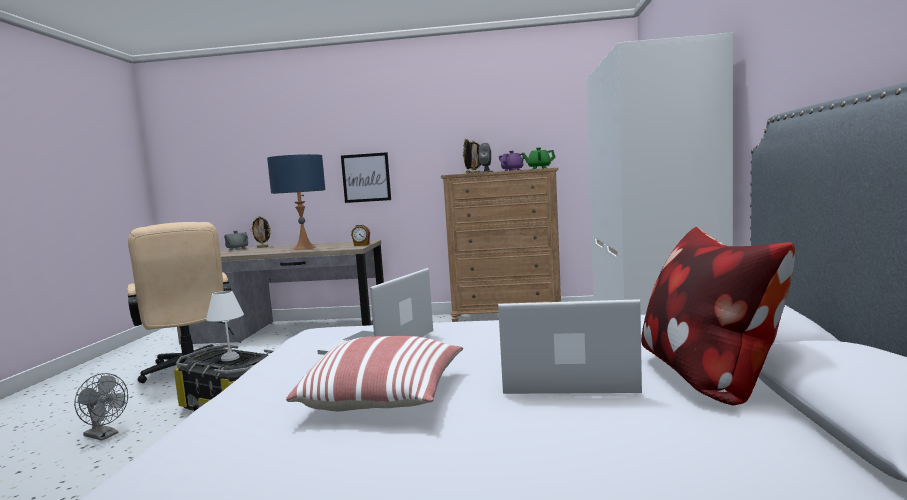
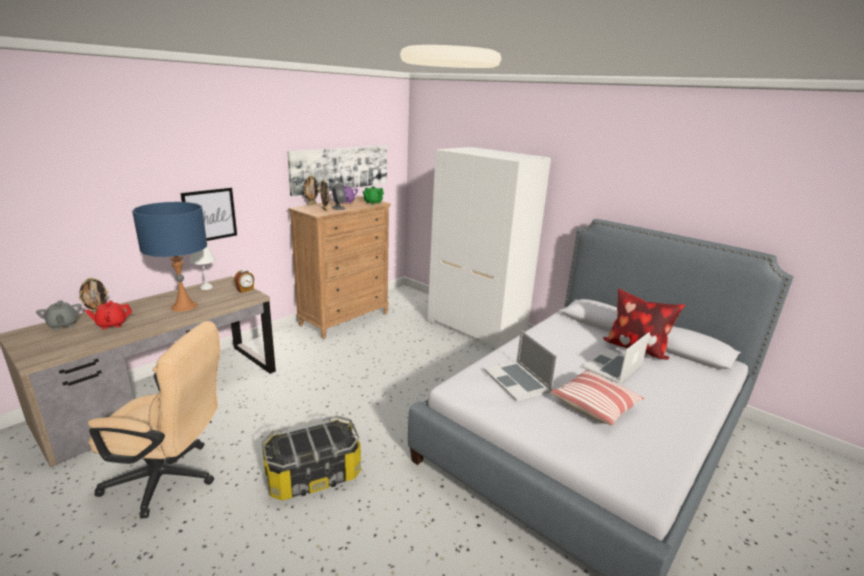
camera: 55 degrees left, 15 degrees up
(105, 435) = (267, 559): grey fan -> none
(229, 358) = (312, 439): white table lamp -> white table lamp (206, 288)
(251, 250) = (112, 324): none -> red teapot
(521, 135) = (341, 168): none -> picture

